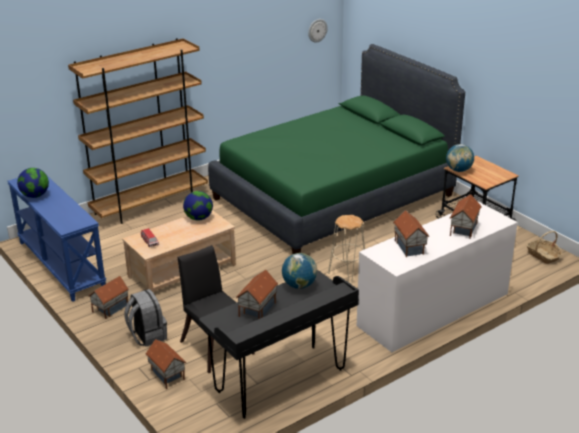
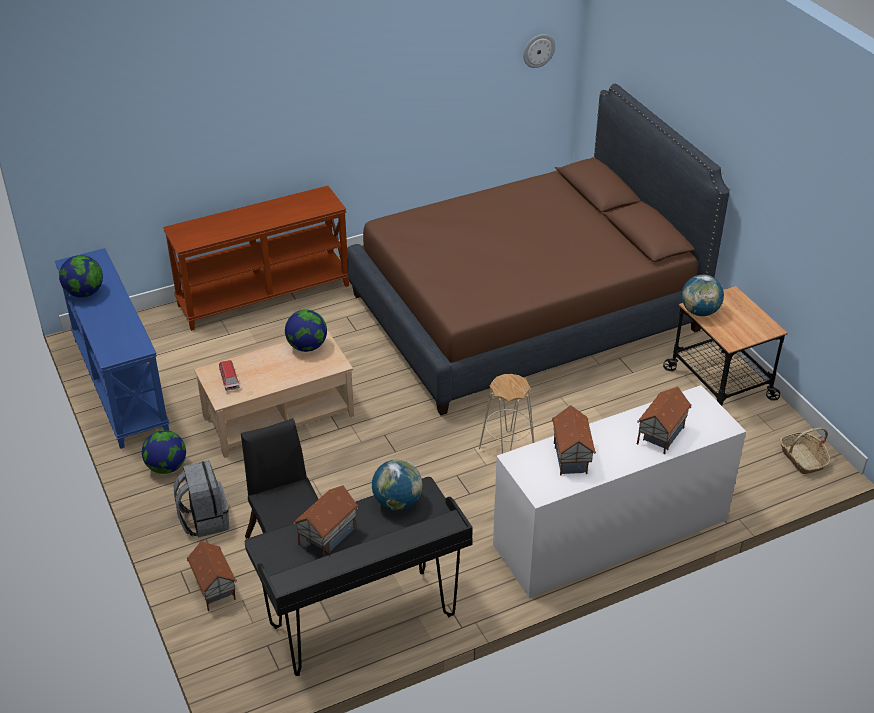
camera: 10 degrees right, 10 degrees up
(110, 308) = (167, 467): toy house -> globe
(150, 204) = (264, 294): brown bookcase -> brown console table
(333, 197) = (525, 312): green bed -> brown bed

